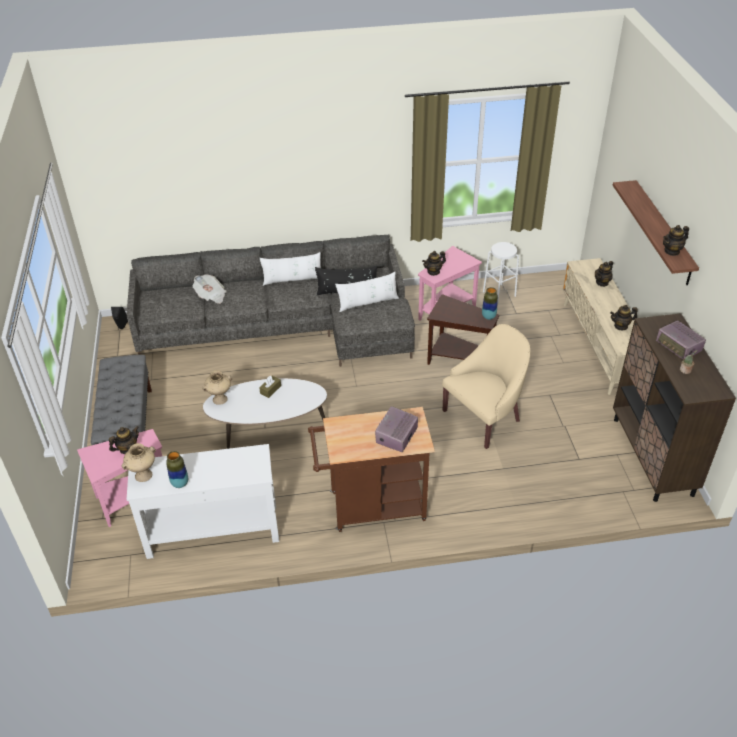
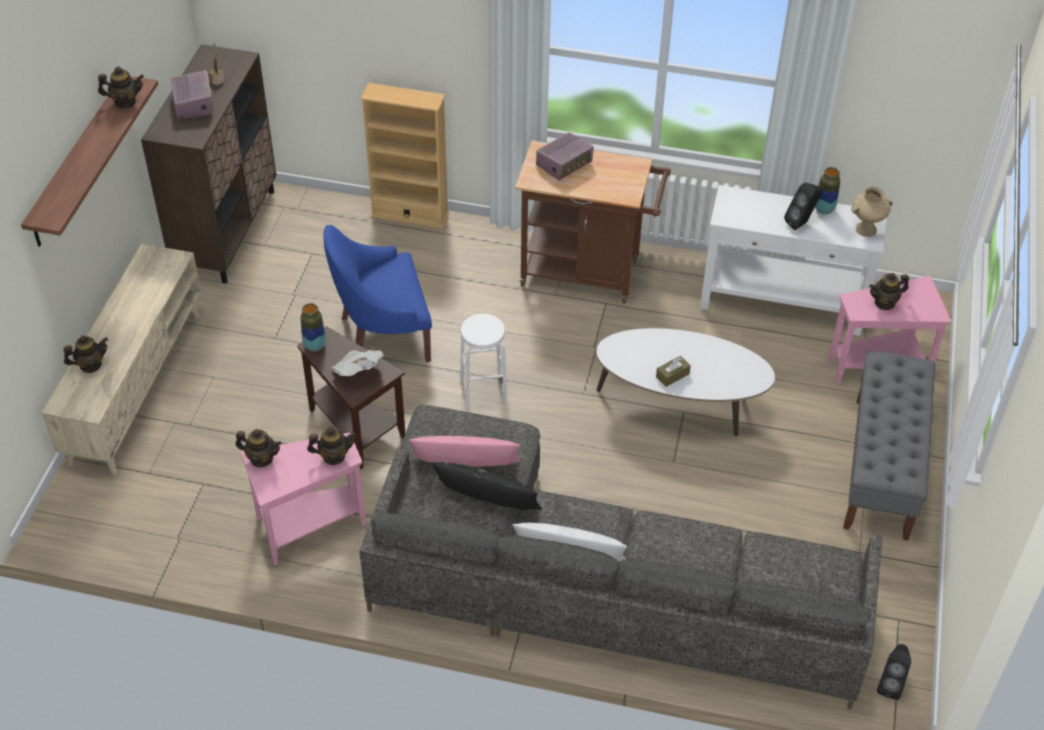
camera: 160 degrees left, 5 degrees up
(197, 465) = (801, 223): none -> black speaker
(211, 296) = (725, 564): newspaper -> newspaper (358, 371)
(220, 400) = (748, 382): beige vase -> none
(368, 303) = (465, 464): white pillow -> pink pillow
(484, 417) = (382, 335): beige armchair -> blue armchair
(499, 294) = (195, 533): white stool -> white stool (483, 393)
(536, 515) = (410, 214): none -> beige bookcase
(621, 326) = (143, 289): teapot -> teapot (261, 458)

